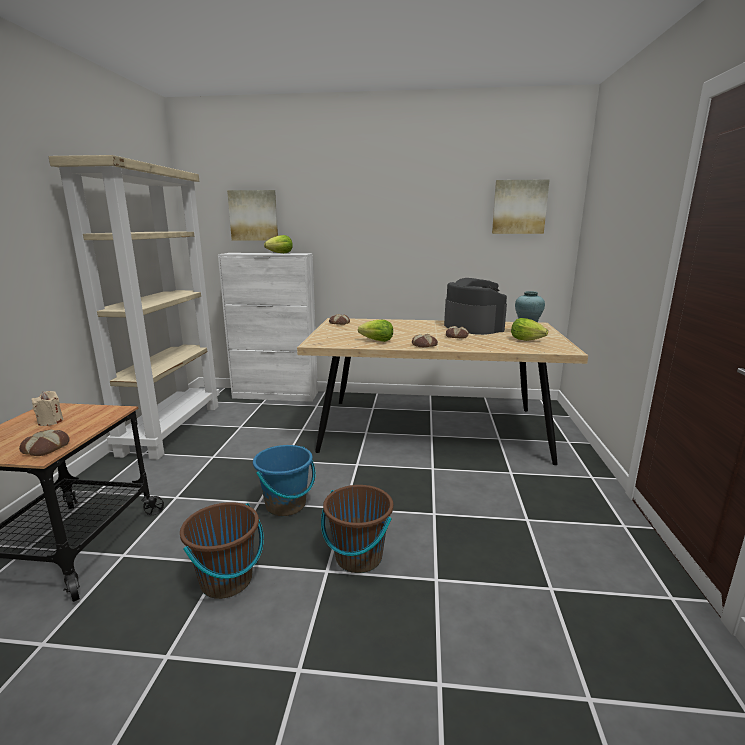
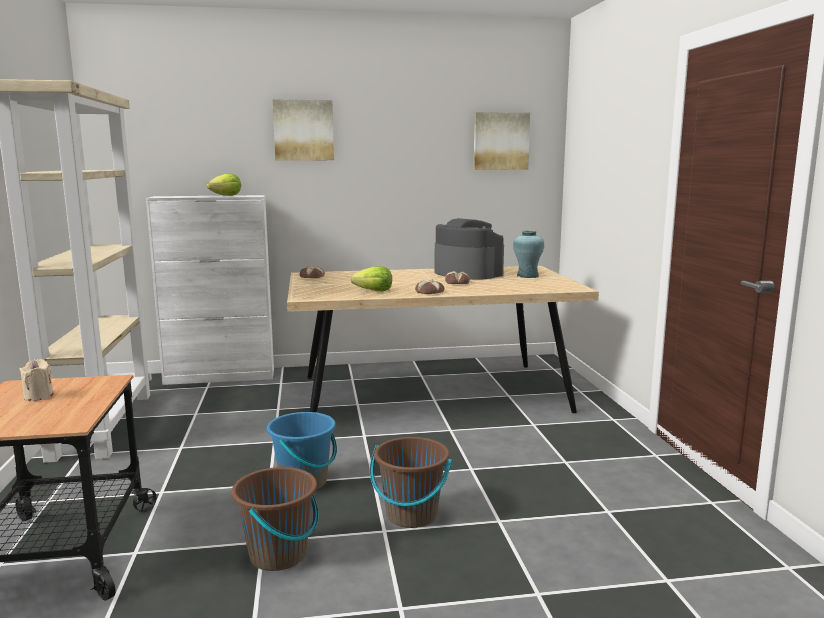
camera: 15 degrees left, 5 degrees down
(45, 448) = (67, 418): bread -> none
(253, 215) = (187, 150): picture -> picture (303, 130)
(526, 340) = (531, 282): lettuce -> none

